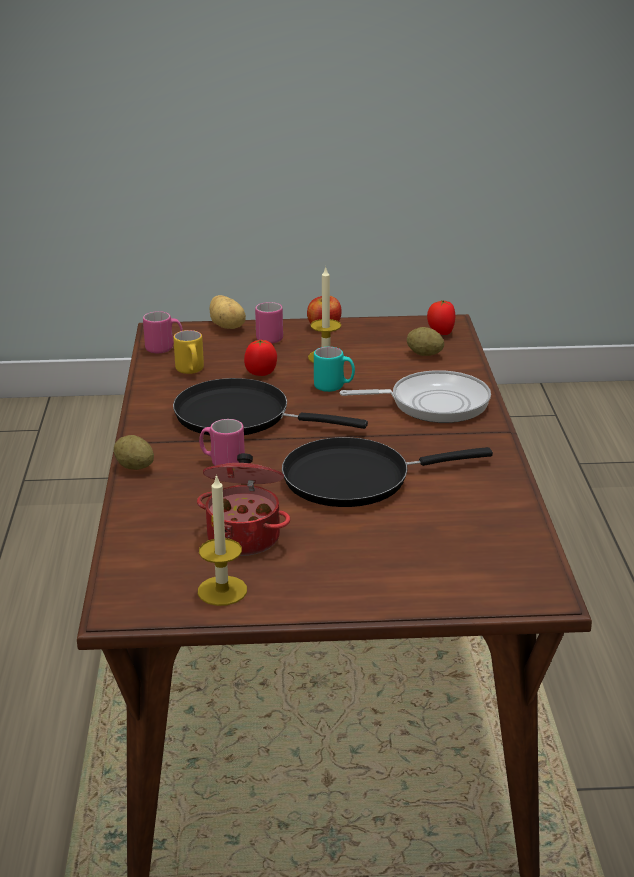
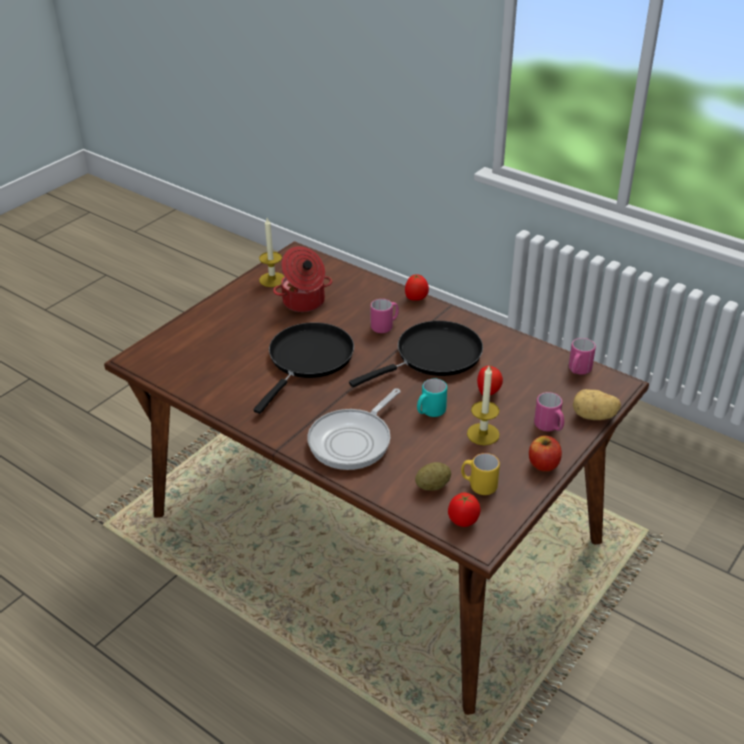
camera: 130 degrees right, 10 degrees up
(134, 467) = (416, 299): potato -> tomato
(191, 371) = (525, 366): yellow mug -> yellow mug (478, 485)

